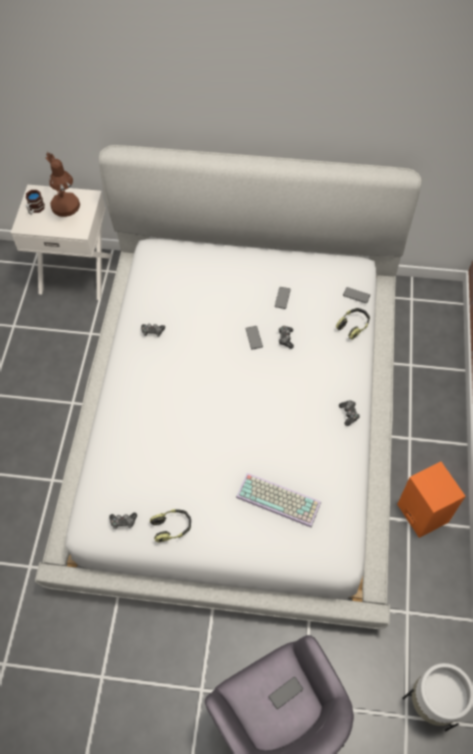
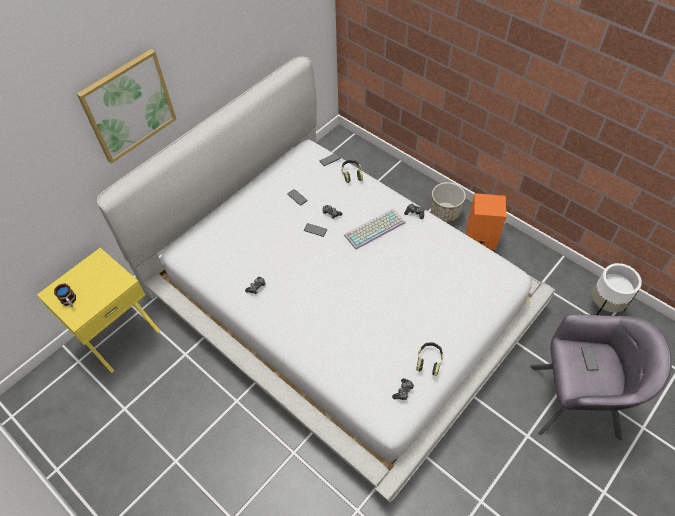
camera: 55 degrees left, 5 degrees down
(67, 210) = (95, 279): brown table lamp -> none
(76, 272) = (118, 334): white nightstand -> yellow nightstand
(180, 89) = (128, 106): none -> picture
(280, 499) = (451, 284): keyboard -> keyboard (374, 228)
(428, 456) = (445, 212): none -> planter

